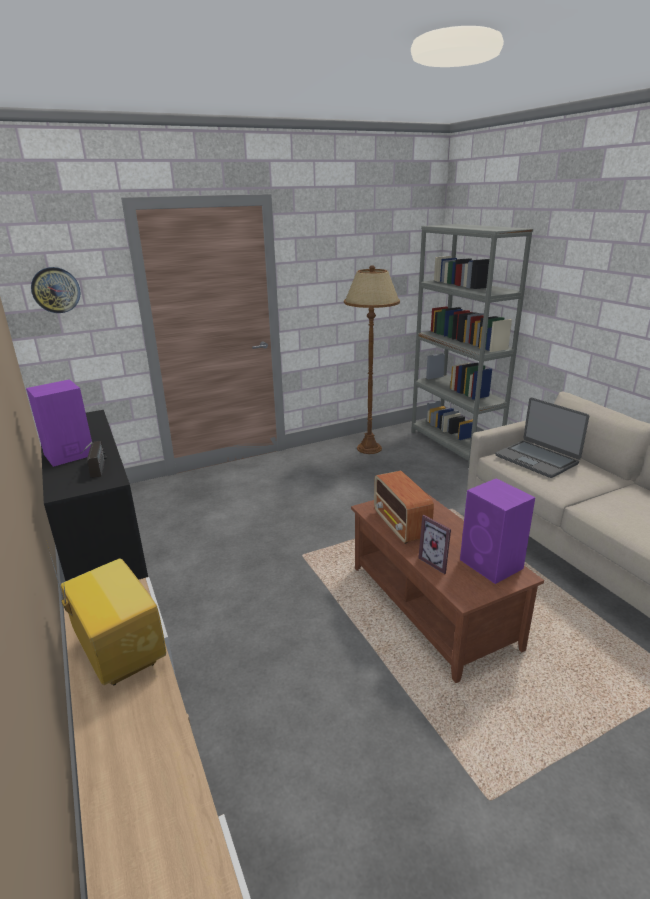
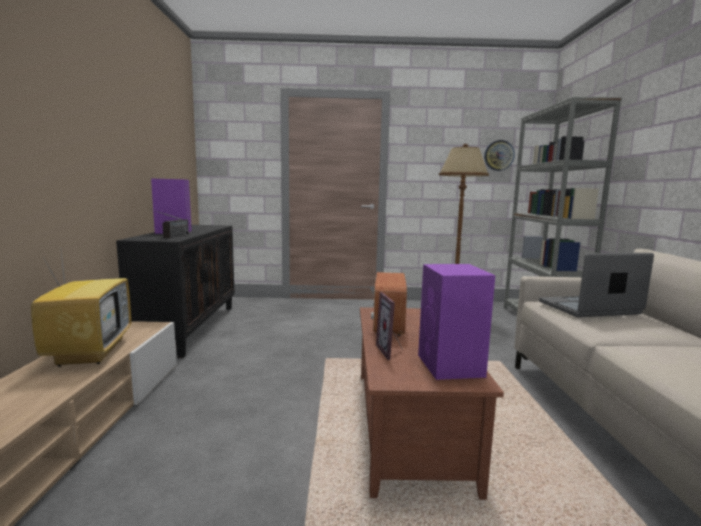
camera: 25 degrees right, 15 degrees down
(56, 290) = (228, 146): wall clock -> wall clock (499, 155)
(537, 459) = (589, 308): laptop -> laptop turned 90 degrees clockwise

